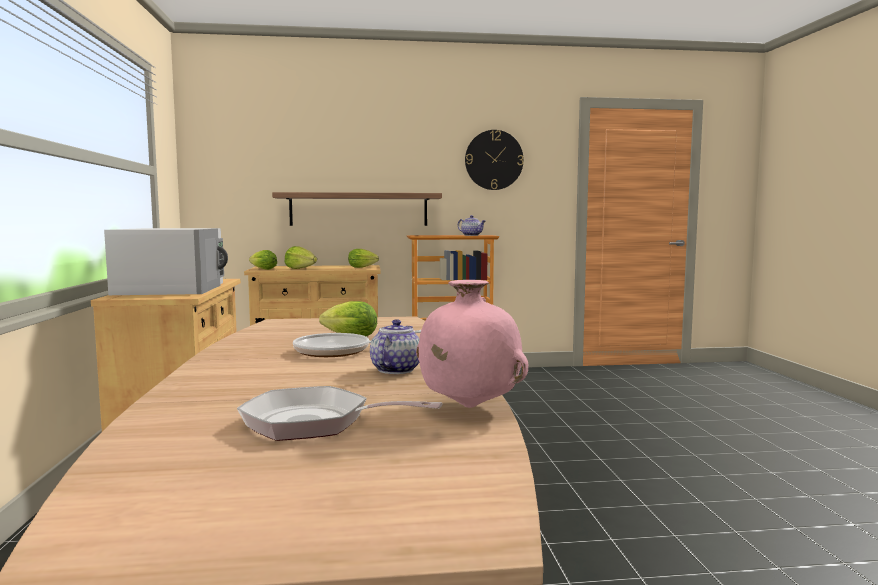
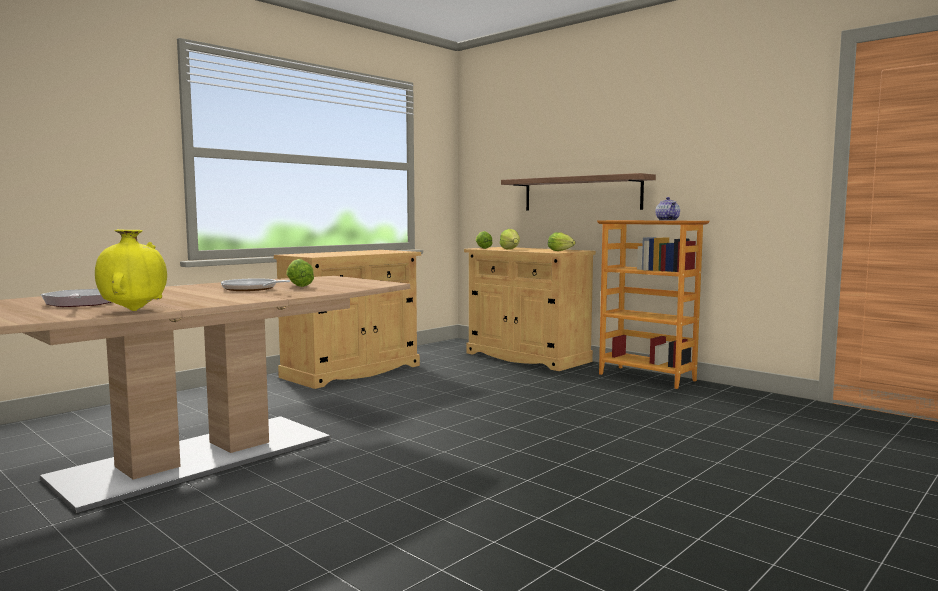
camera: 50 degrees right, 0 degrees up
(172, 288) = (343, 253): white microwave -> none
(396, 369) = (213, 298): teapot -> none
(468, 407) = (133, 310): pink vase -> yellow vase
(494, 160) = (719, 130): wall clock -> none

